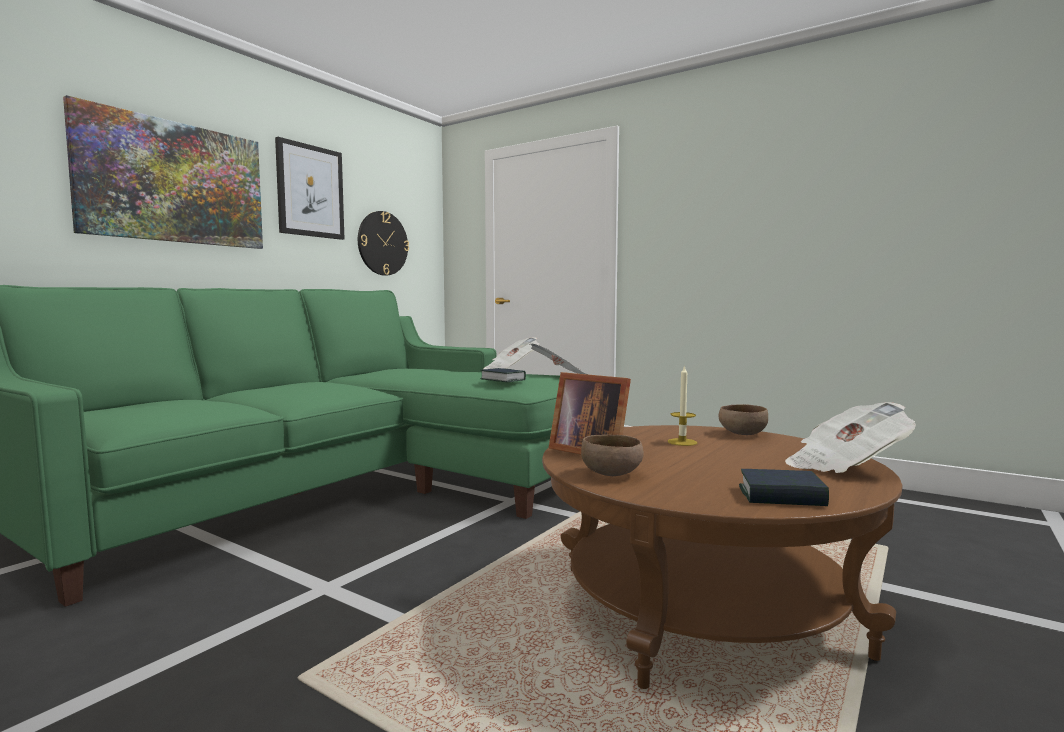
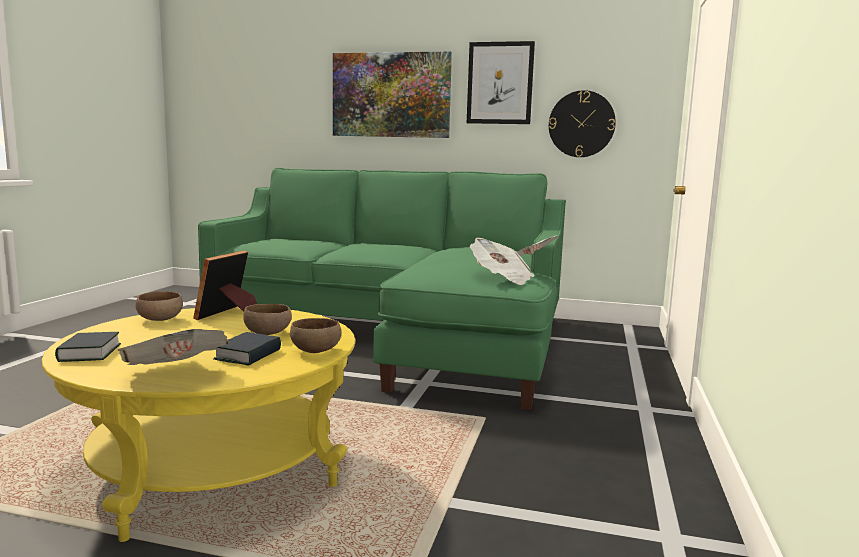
camera: 70 degrees right, 5 degrees up
(503, 380) = (426, 266): book -> book (248, 355)
(682, 442) = (268, 333): candle -> brown bowl
(702, 608) = (215, 467): brown coffee table -> yellow coffee table

